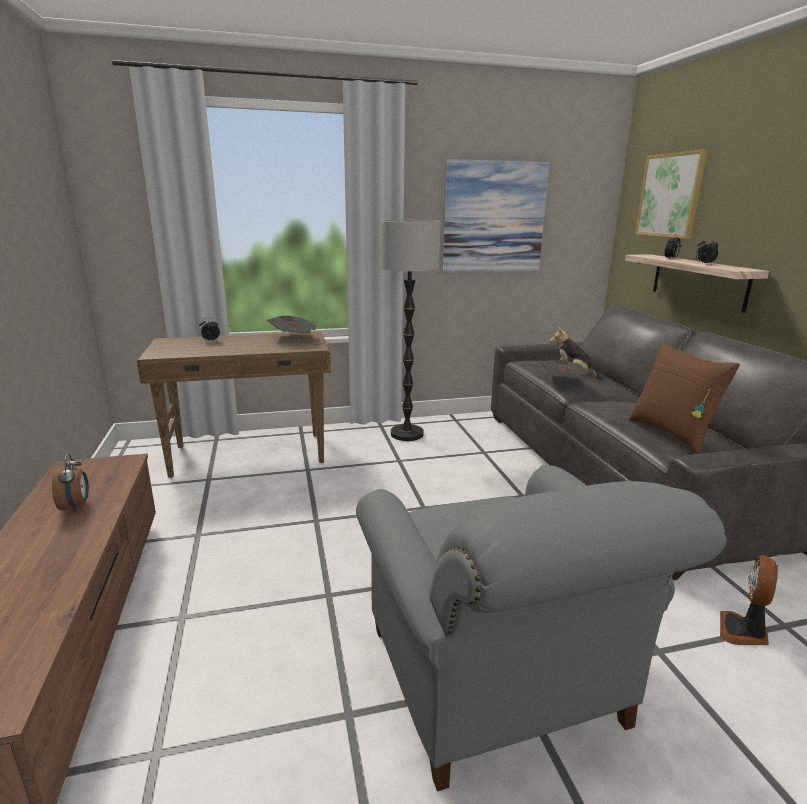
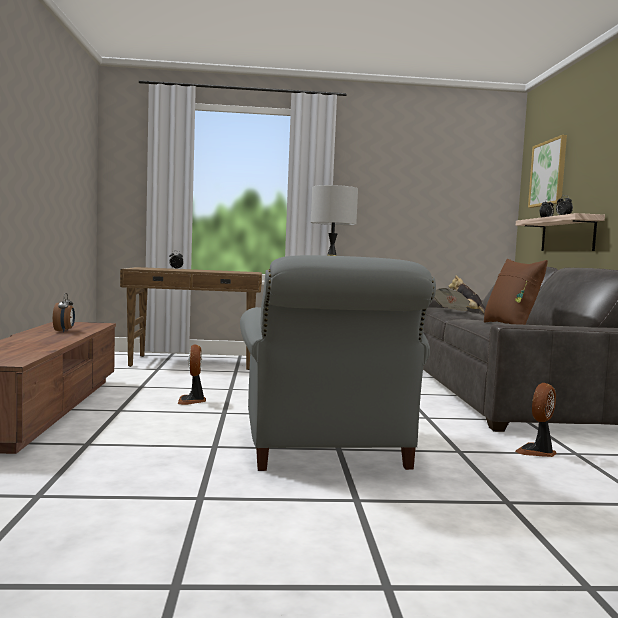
camera: 10 degrees right, 15 degrees down
(277, 566) = (192, 401): none -> fan
(294, 338) = (238, 271): newspaper -> none
(494, 218) = (409, 194): picture -> none

